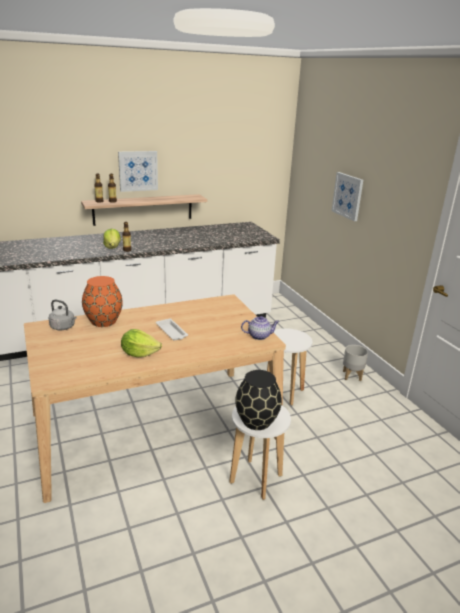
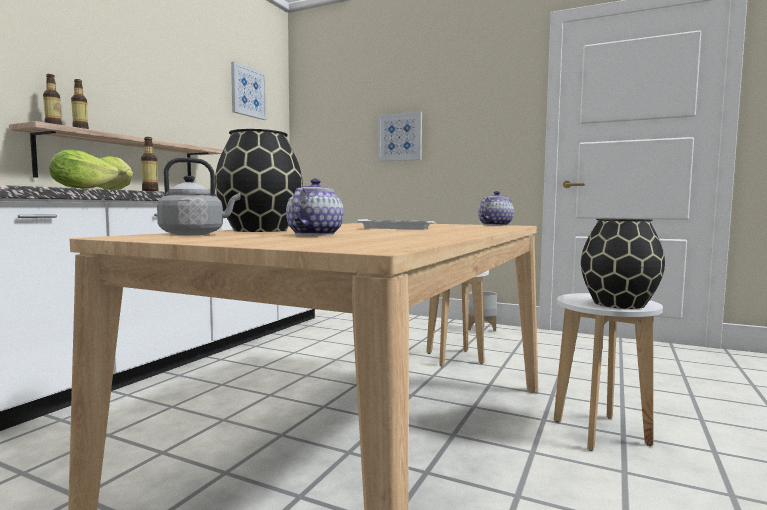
camera: 40 degrees left, 20 degrees down
(94, 343) = (315, 234): none -> teapot
(104, 321) = (261, 230): orange vase -> black vase
(138, 171) = (113, 94): picture -> picture (248, 92)
(139, 354) = (421, 233): lettuce -> lettuce (81, 188)

